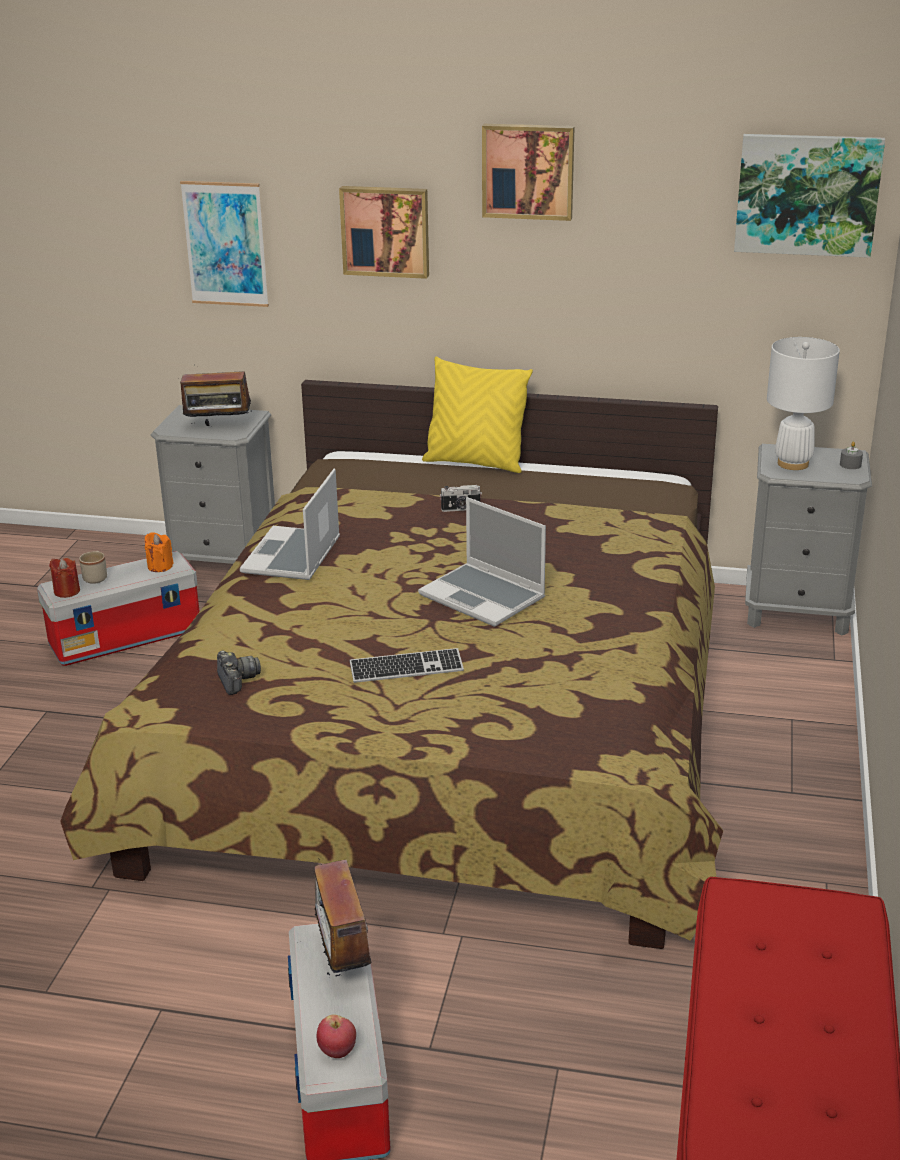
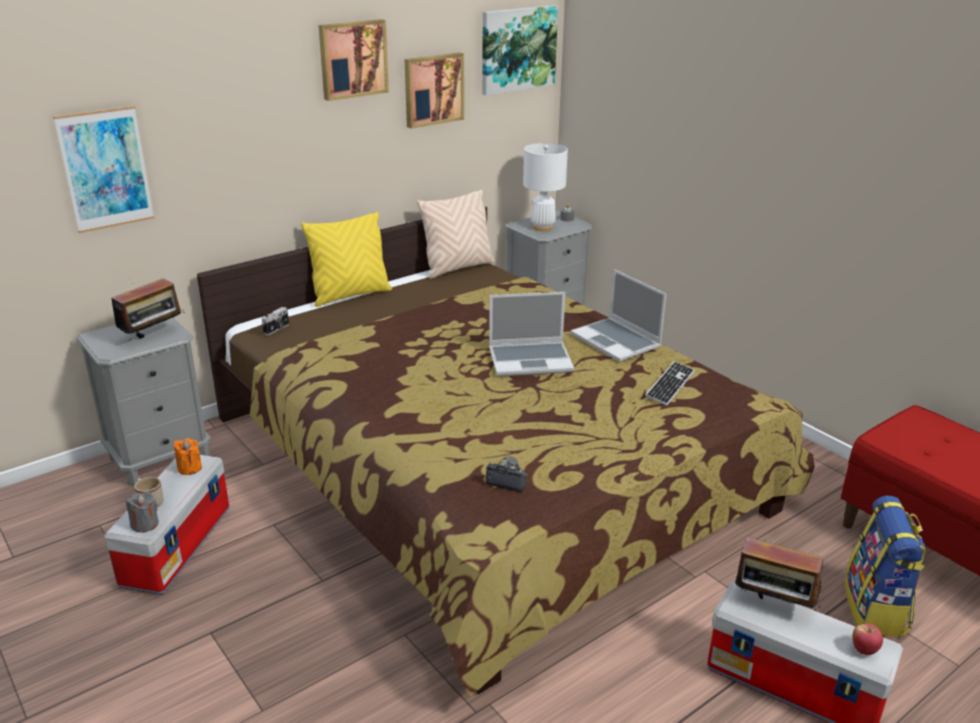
camera: 50 degrees left, 0 degrees up
(67, 591) = (145, 524): red candle -> grey candle
(292, 557) = (371, 394): laptop -> laptop (617, 341)
(385, 231) = (250, 127): picture -> picture (433, 89)
(406, 668) = (579, 417): keyboard -> keyboard (670, 385)
(461, 509) = (411, 321): camera -> camera (277, 329)
(559, 1098) = (876, 609): none -> backpack
(639, 478) = (457, 268): none -> beige pillow

